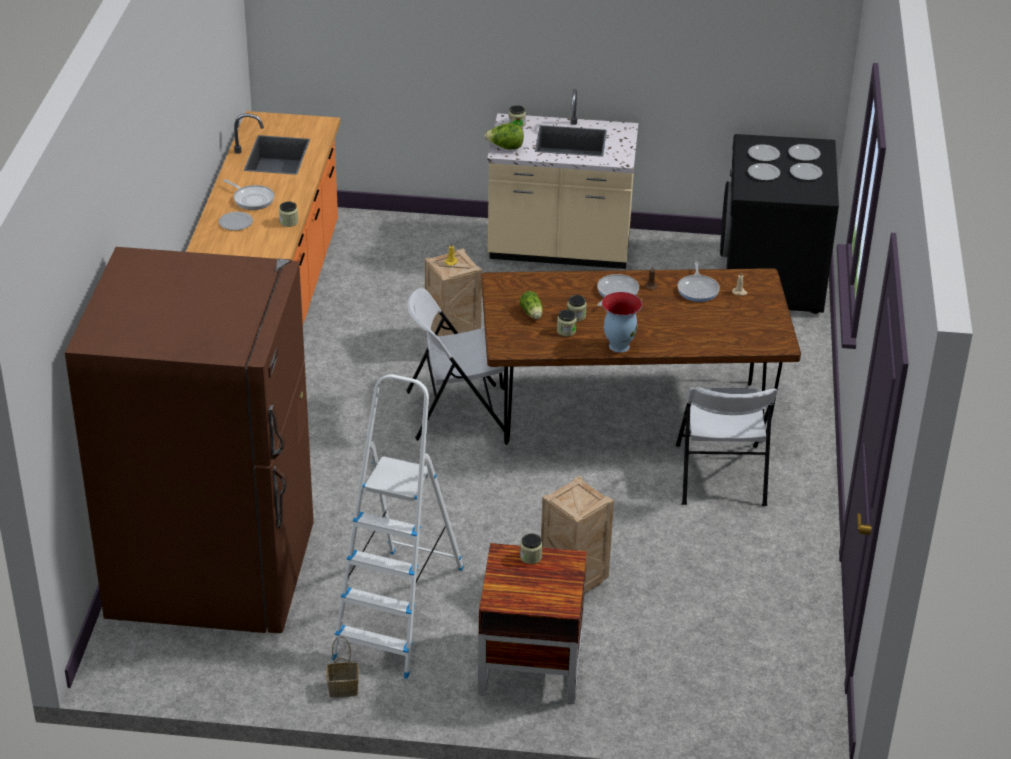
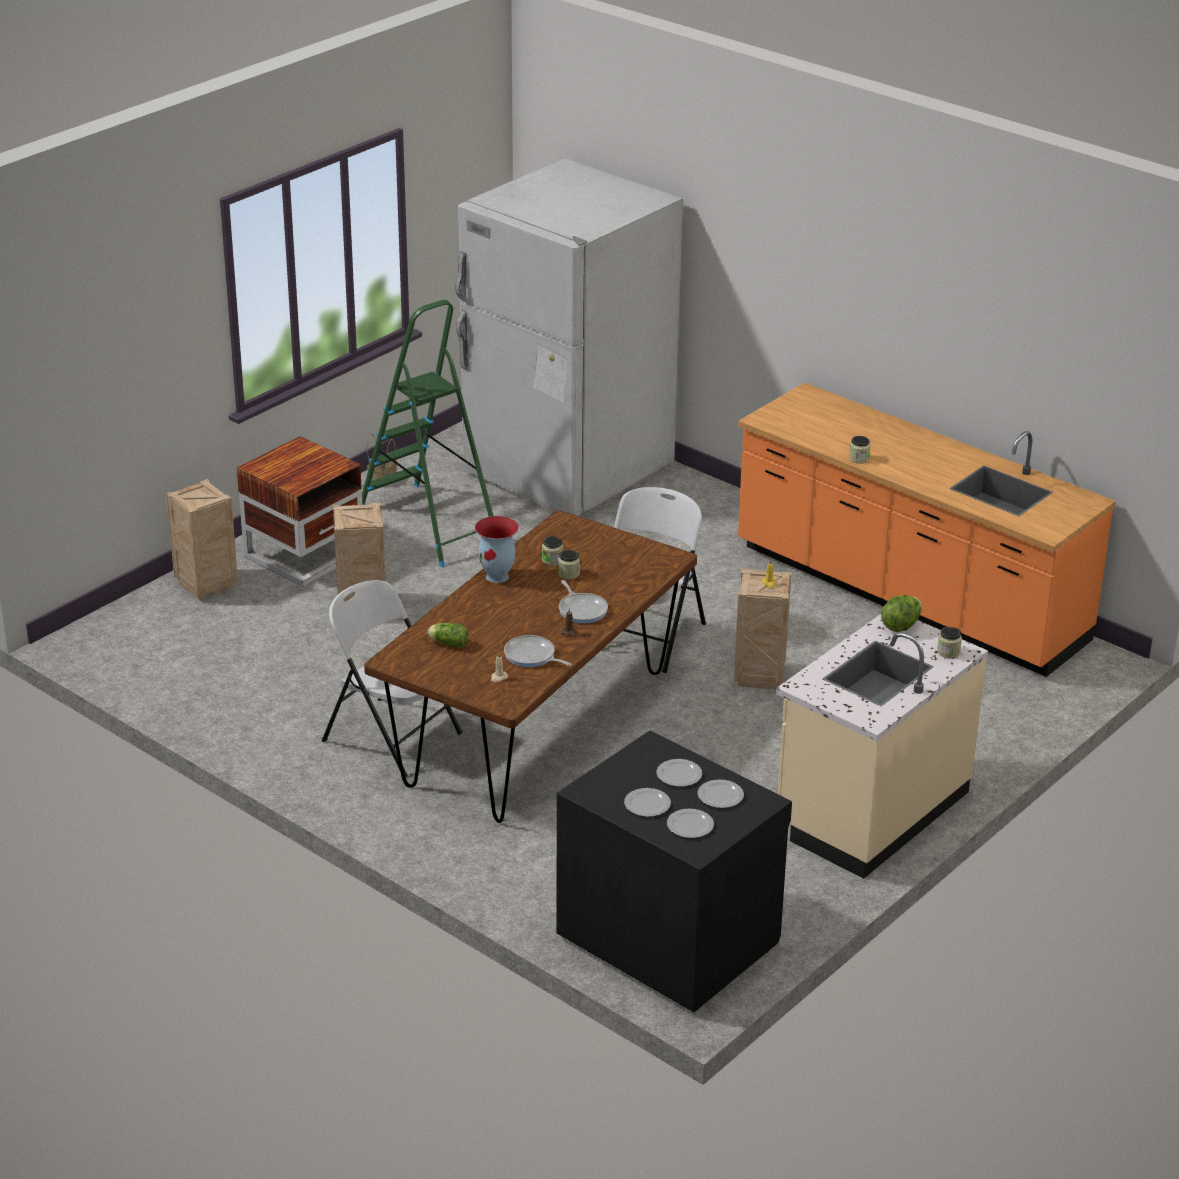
camera: 125 degrees right, 5 degrees down
(212, 571) = (569, 469): brown fridge -> white fridge
(235, 223) = (884, 435): plate -> none
(252, 199) = (921, 454): frying pan -> none
(399, 612) = (428, 524): white step ladder -> green step ladder
(530, 557) = (322, 472): jar -> none
(532, 314) = (599, 554): lettuce -> lettuce (447, 643)
(643, 699) = (207, 585): none -> crate

